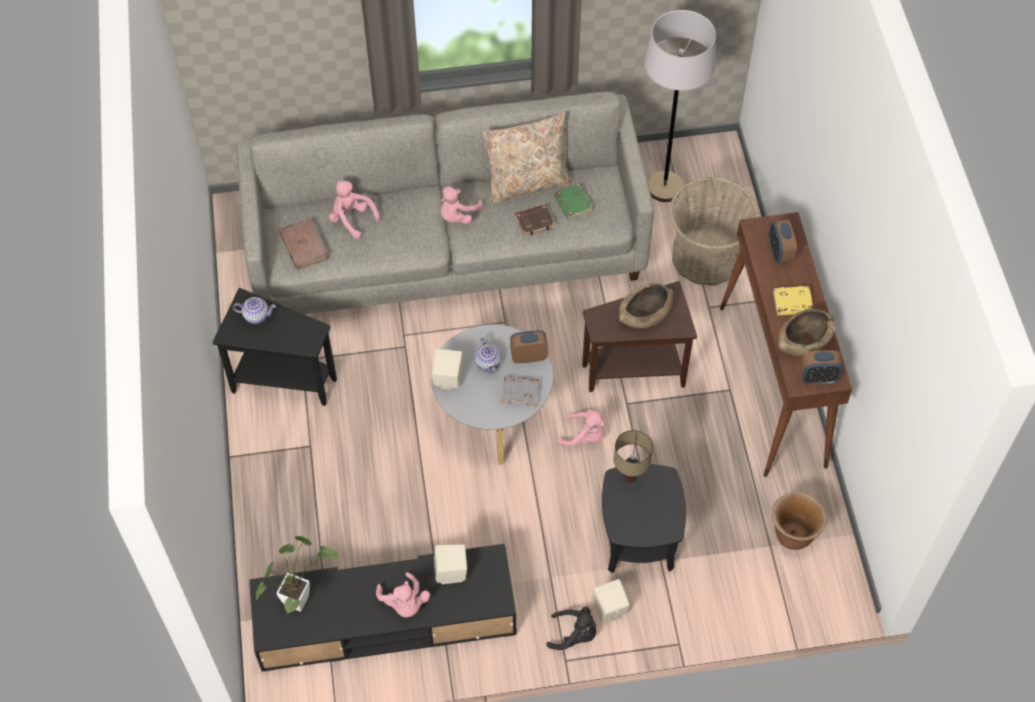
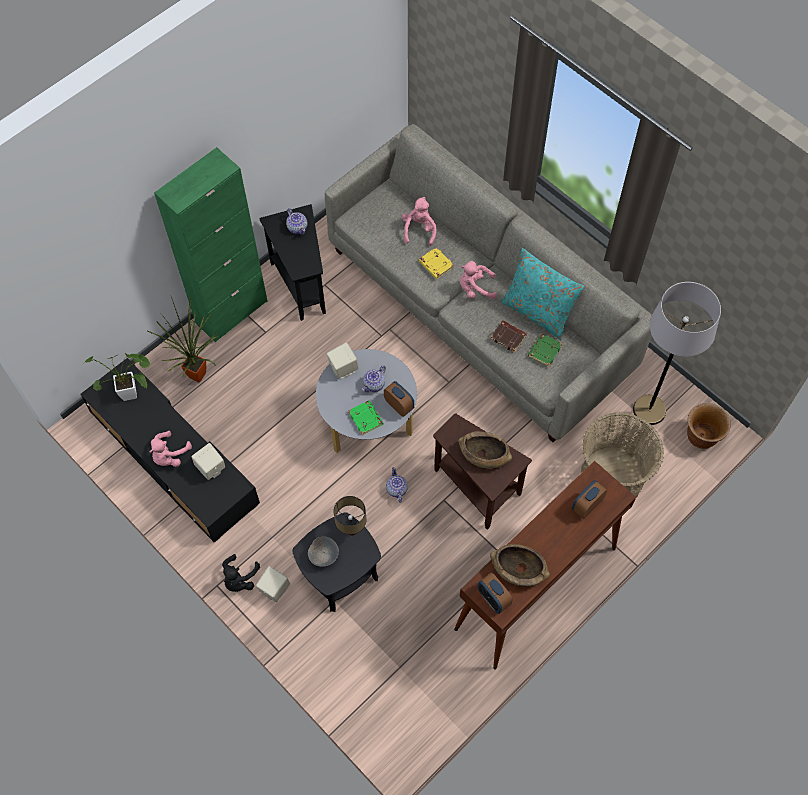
camera: 55 degrees right, 5 degrees up
(258, 463) = (232, 312): none -> green cabinet
(304, 246) = (376, 218): brown book -> none
(310, 538) = (200, 377): none -> potted plant
(520, 392) = (366, 419): grey book -> green book
(527, 183) = (538, 312): beige pillow -> turquoise pillow
(574, 635) = (239, 579): black plush toy -> black plush toy turned 45 degrees clockwise
(585, 436) = (396, 489): pink plush toy -> teapot
(639, 517) = (324, 556): none -> grey bowl
(792, 303) = (546, 542): yellow book -> yellow book (435, 264)
(792, 535) = (420, 678): brown planter -> brown planter (701, 437)

